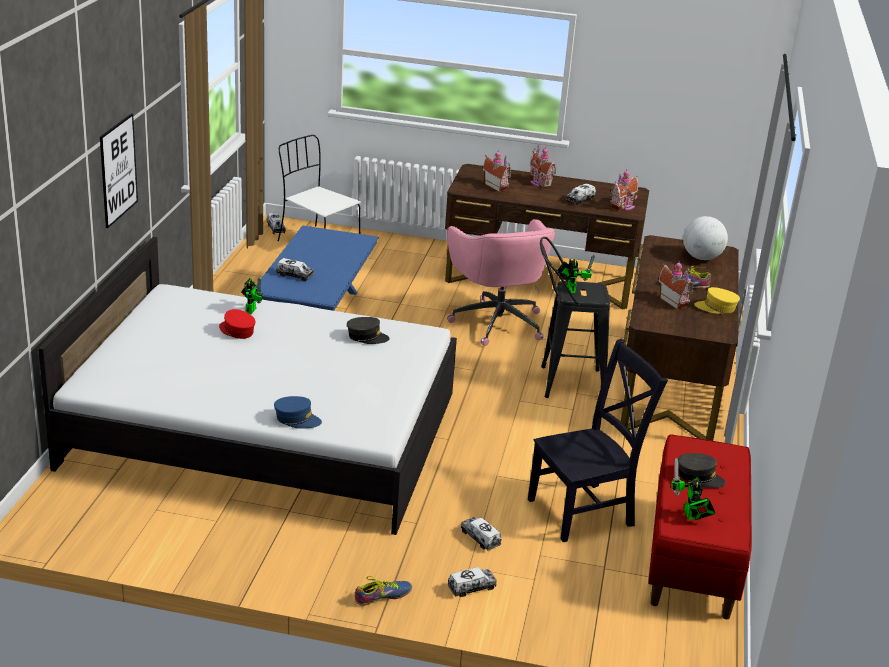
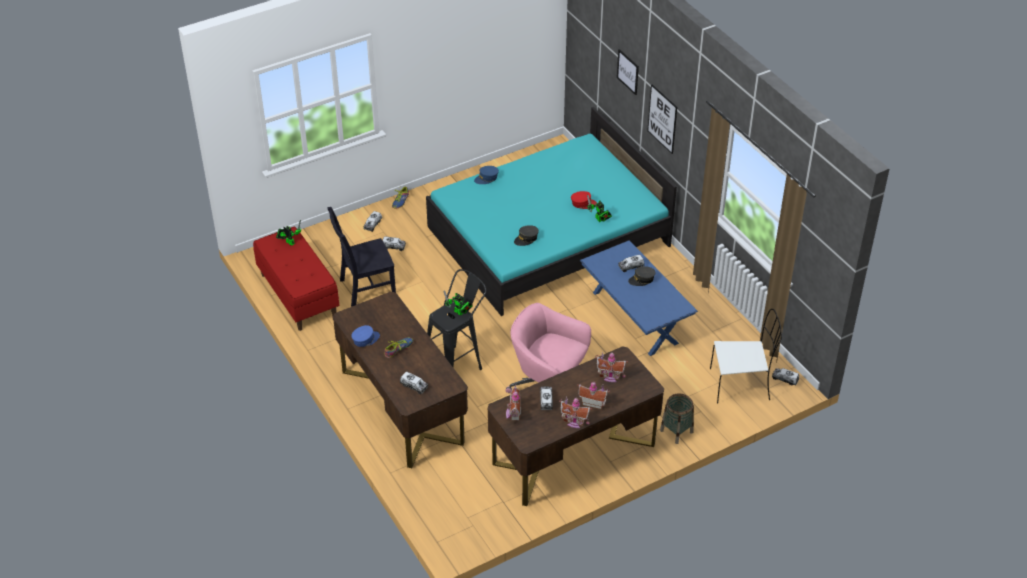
camera: 140 degrees right, 15 degrees up
(67, 180) = (628, 71): none -> picture
(264, 430) = (548, 236): white bed -> turquoise bed
(426, 249) = (676, 431): none -> basket
(585, 511) = (365, 288): black chair -> black chair turned 45 degrees clockwise
(674, 302) = (391, 328): toy house -> toy house (574, 422)
(699, 477) = (301, 265): grey cap -> grey cap (642, 279)
(701, 258) = (414, 386): globe -> toy truck
(716, 307) = (365, 339): yellow cap -> blue cap

